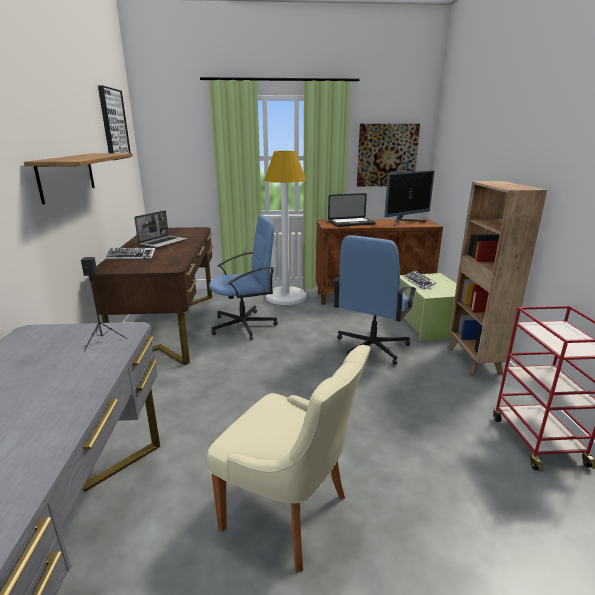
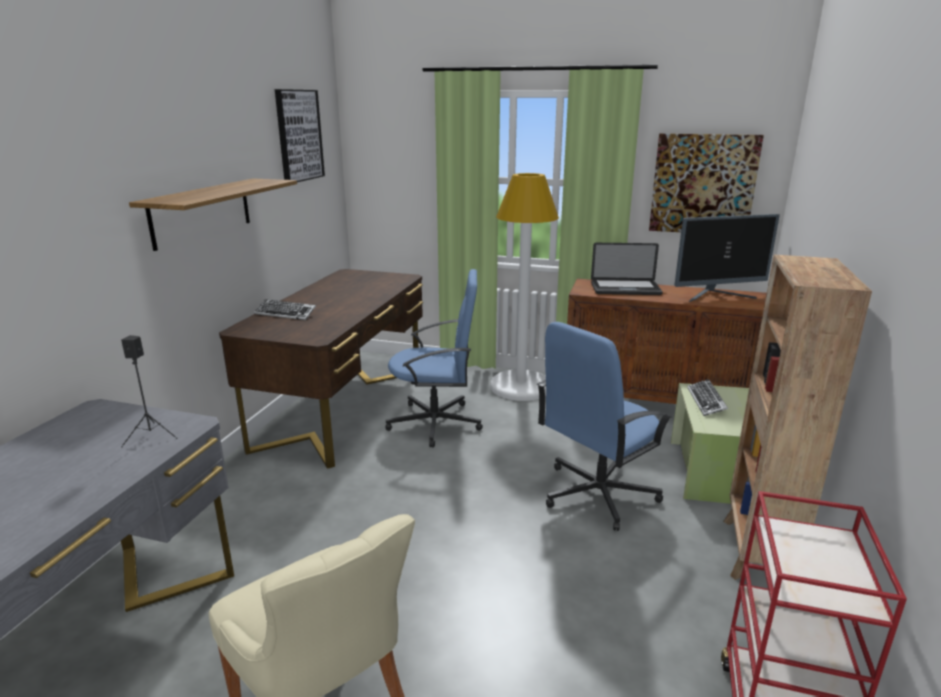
camera: 20 degrees right, 0 degrees up
(163, 242) = (341, 295): laptop -> none

